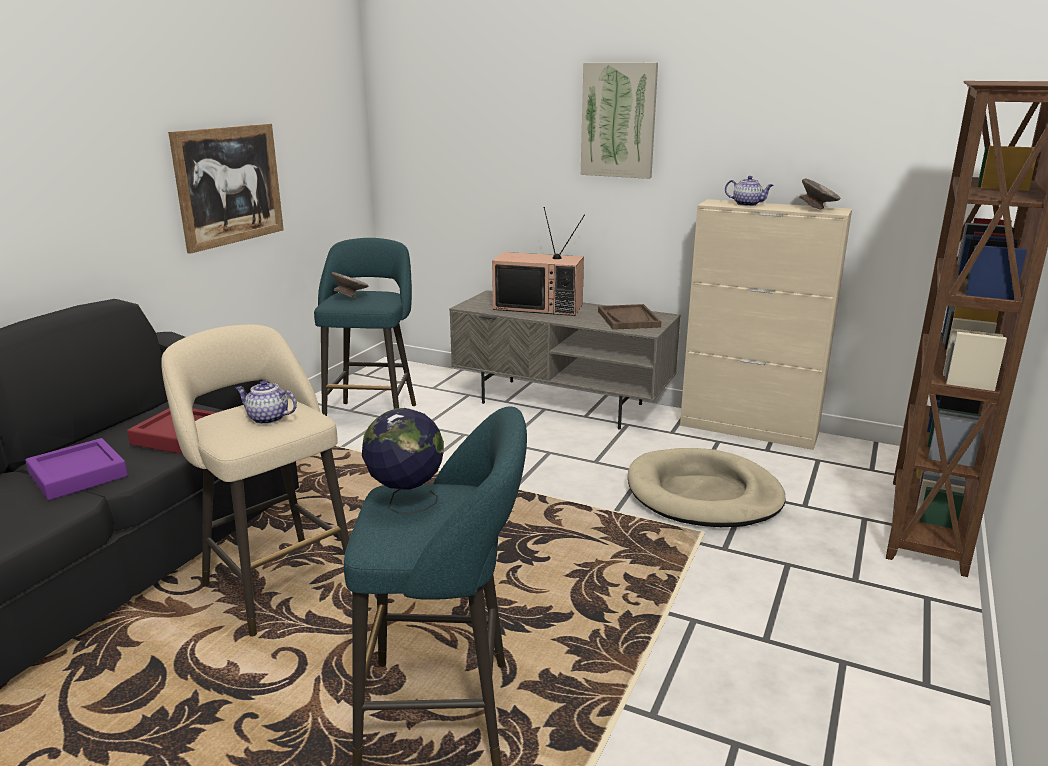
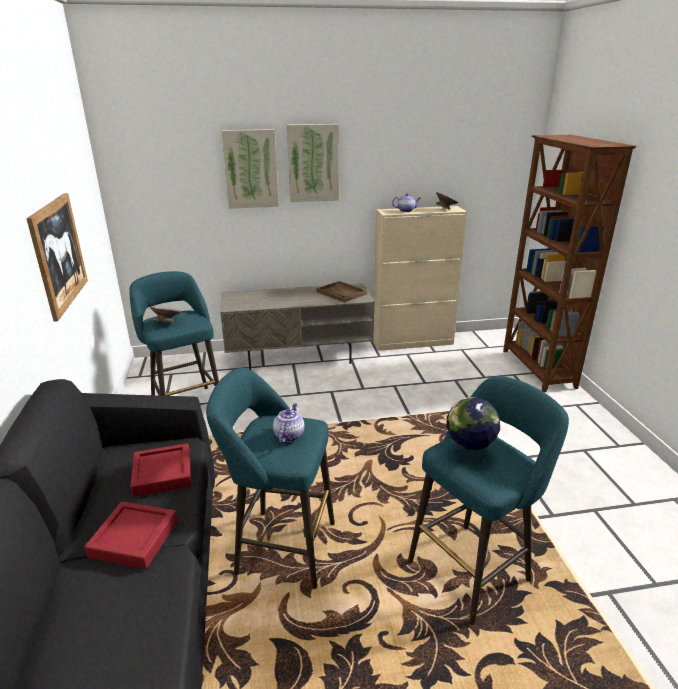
camera: 35 degrees left, 5 degrees up
(78, 475) = (134, 539): purple tray -> red tray
(267, 418) = (289, 435): teapot -> teapot turned 120 degrees clockwise
(275, 582) = (280, 547): beige stool -> turquoise stool
(535, 124) = (251, 169): none -> picture
(539, 307) = (277, 296): television -> none
(703, 494) = (436, 388): beige dog bed -> none

